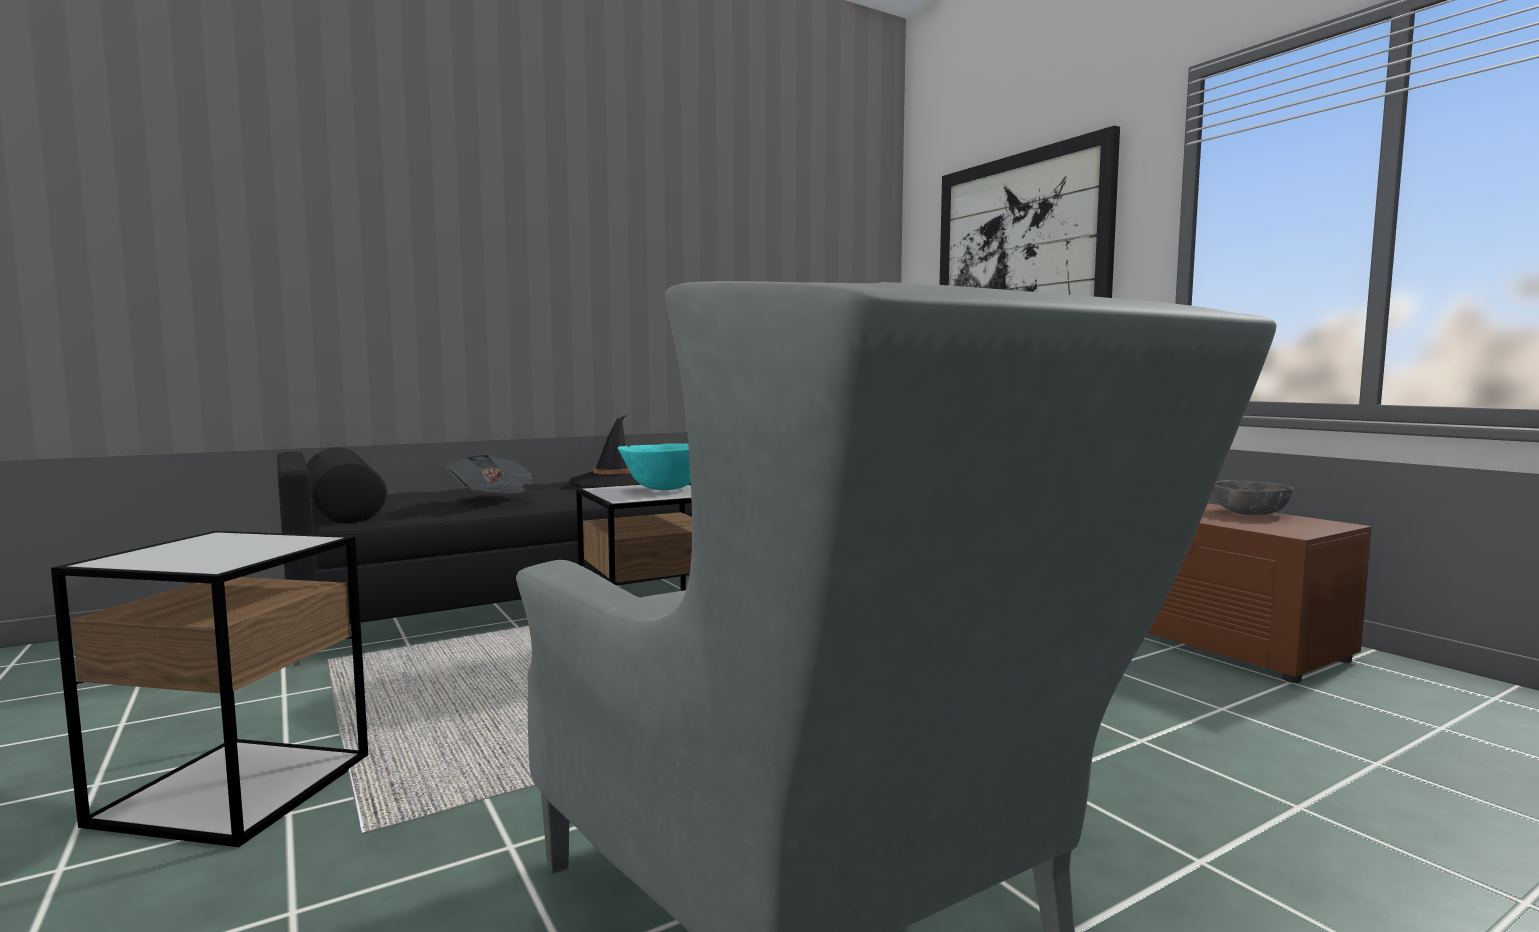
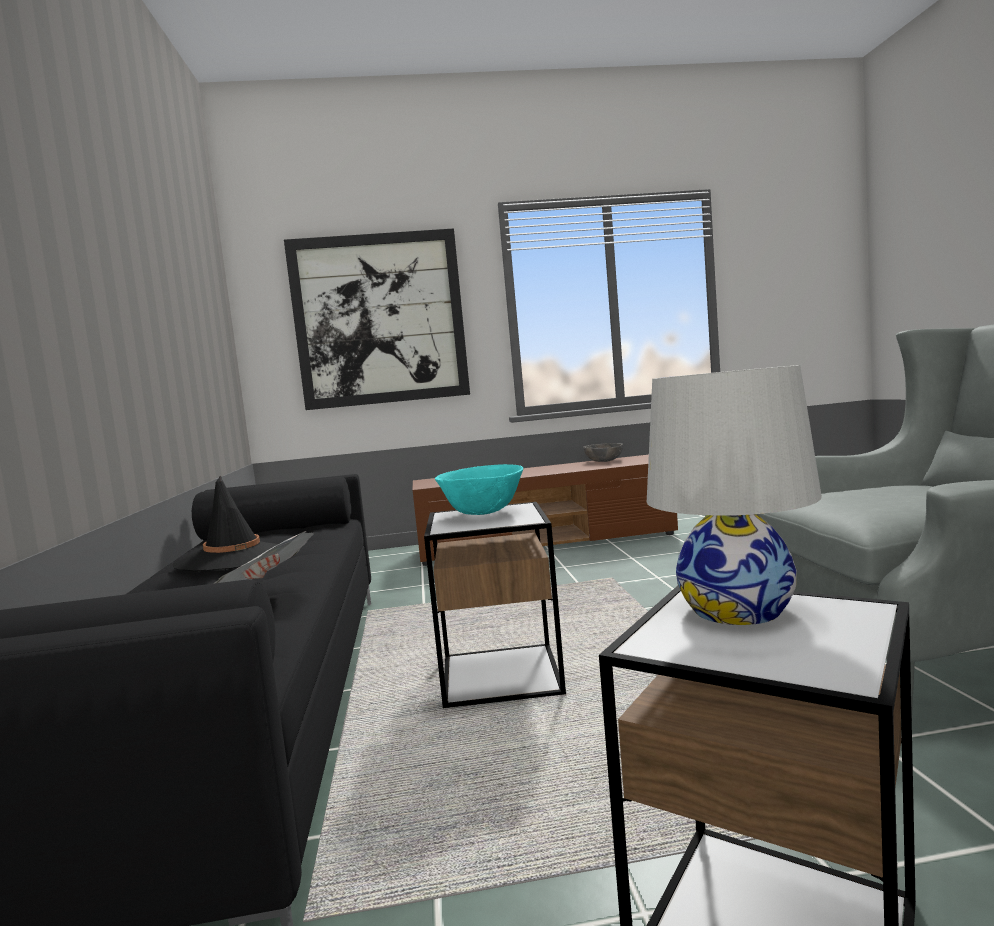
camera: 65 degrees left, 0 degrees up
(259, 545) = (737, 609): none -> white table lamp

